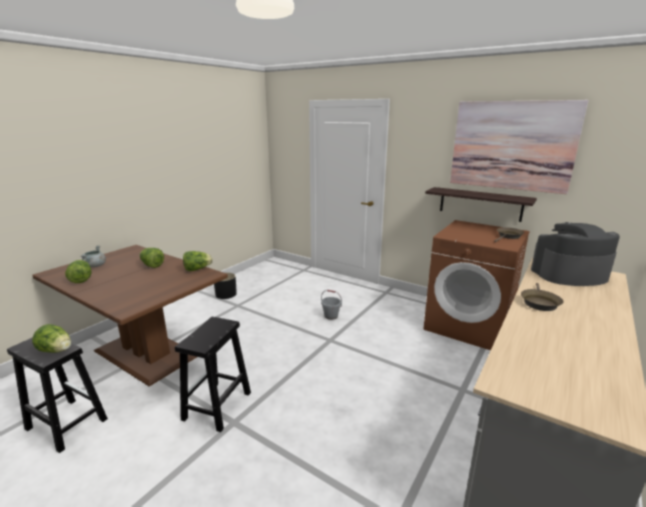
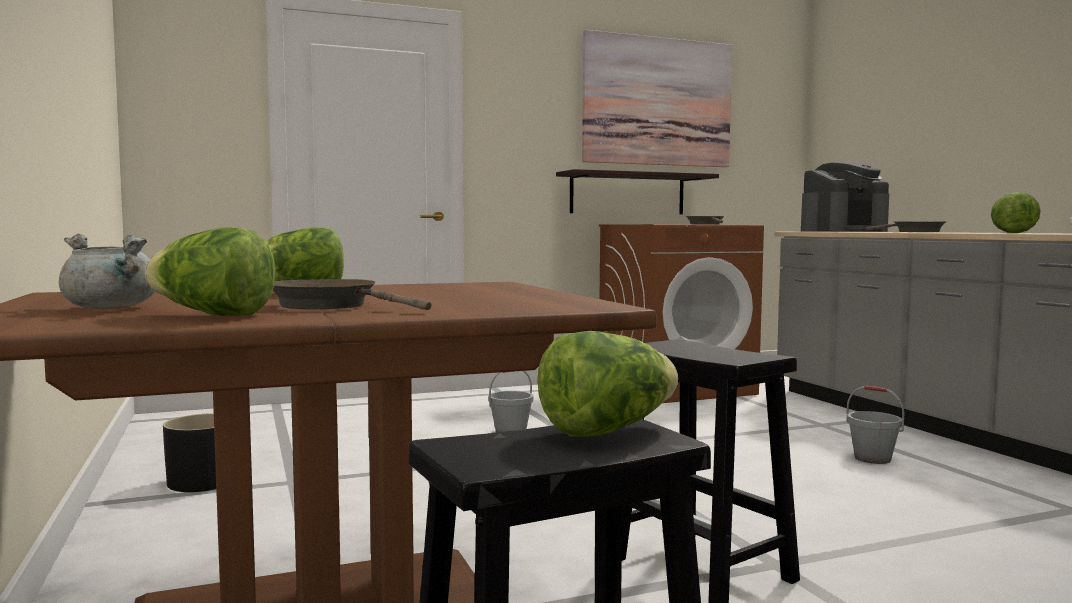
camera: 55 degrees left, 15 degrees down
(110, 281) = (331, 306): none -> brown frying pan
(197, 269) = (437, 284): lettuce -> lettuce (1010, 233)
(413, 422) = (873, 458): none -> grey bucket
(568, 274) = (843, 231): coffee machine -> coffee machine turned 150 degrees counterclockwise

